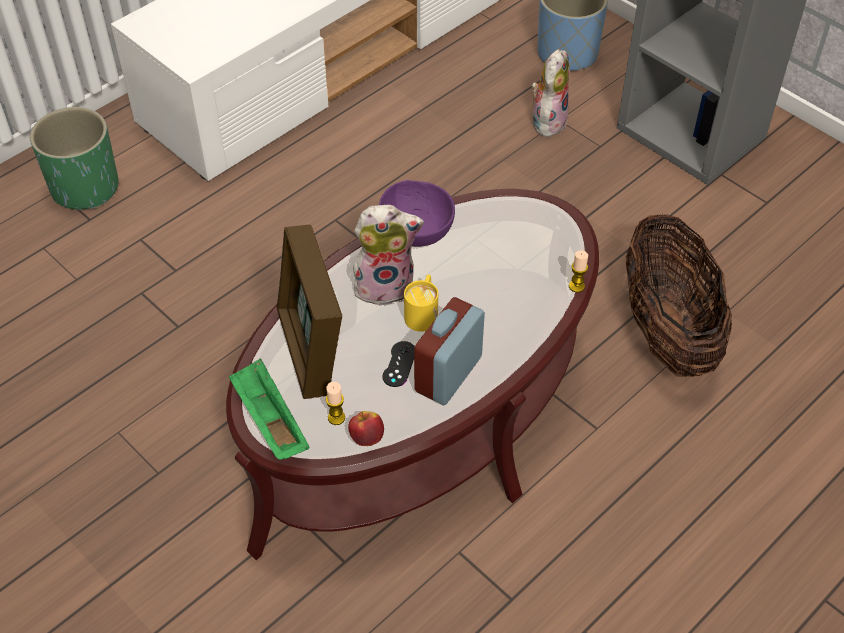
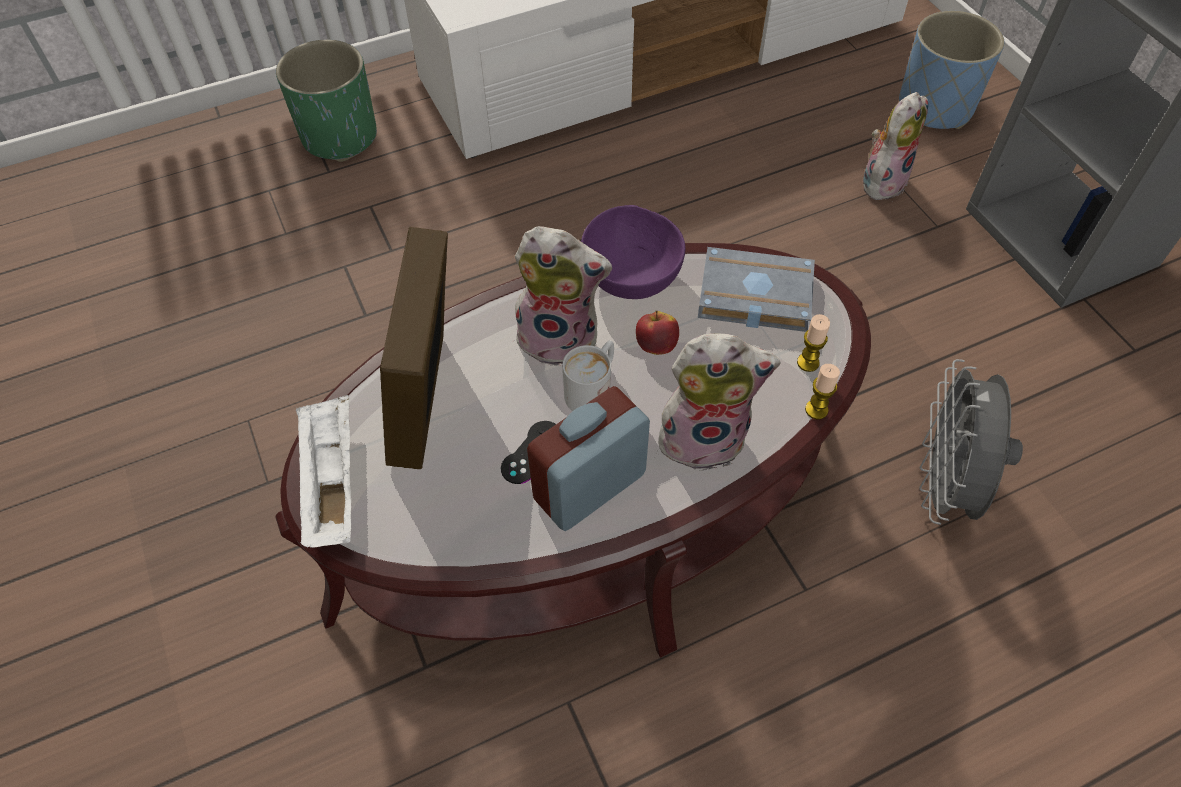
camera: 20 degrees right, 5 degrees up
(269, 421) = (331, 482): green tray -> white tray
(336, 417) = (417, 504): candle -> candle (808, 362)
(366, 438) = (442, 546): apple -> apple (656, 345)
(423, 312) = (593, 388): yellow mug -> white mug
(506, 224) = (752, 297): none -> grey book
(510, 323) = (704, 437): none -> plush toy
(667, 331) = (944, 485): basket -> grey fan

